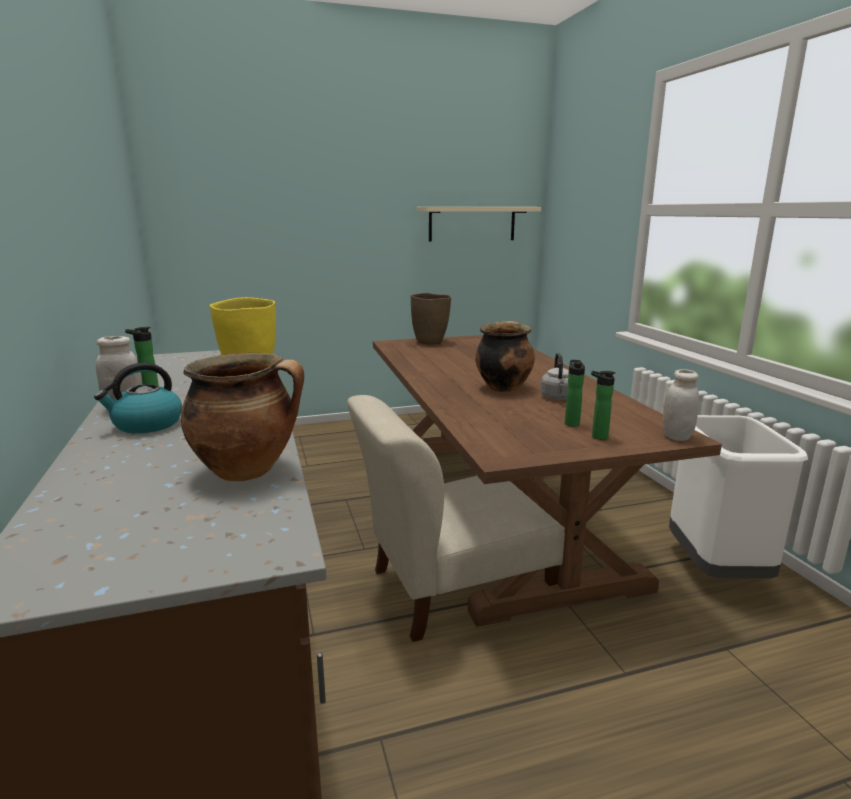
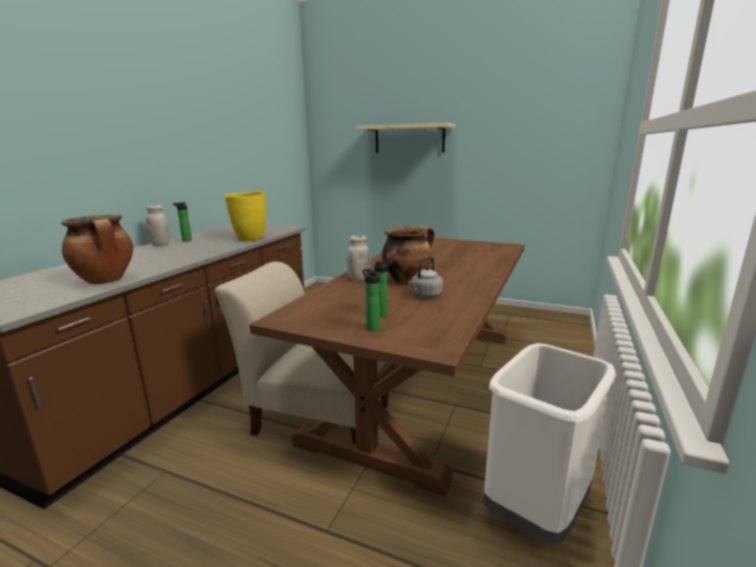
camera: 40 degrees right, 0 degrees up
(147, 424) = (144, 253): kettle -> none
(430, 342) = (447, 242): brown vase -> none
(472, 224) = (537, 147): beige shelf -> beige shelf (409, 139)
(676, 436) = (431, 347): white jar -> white jar (358, 278)

